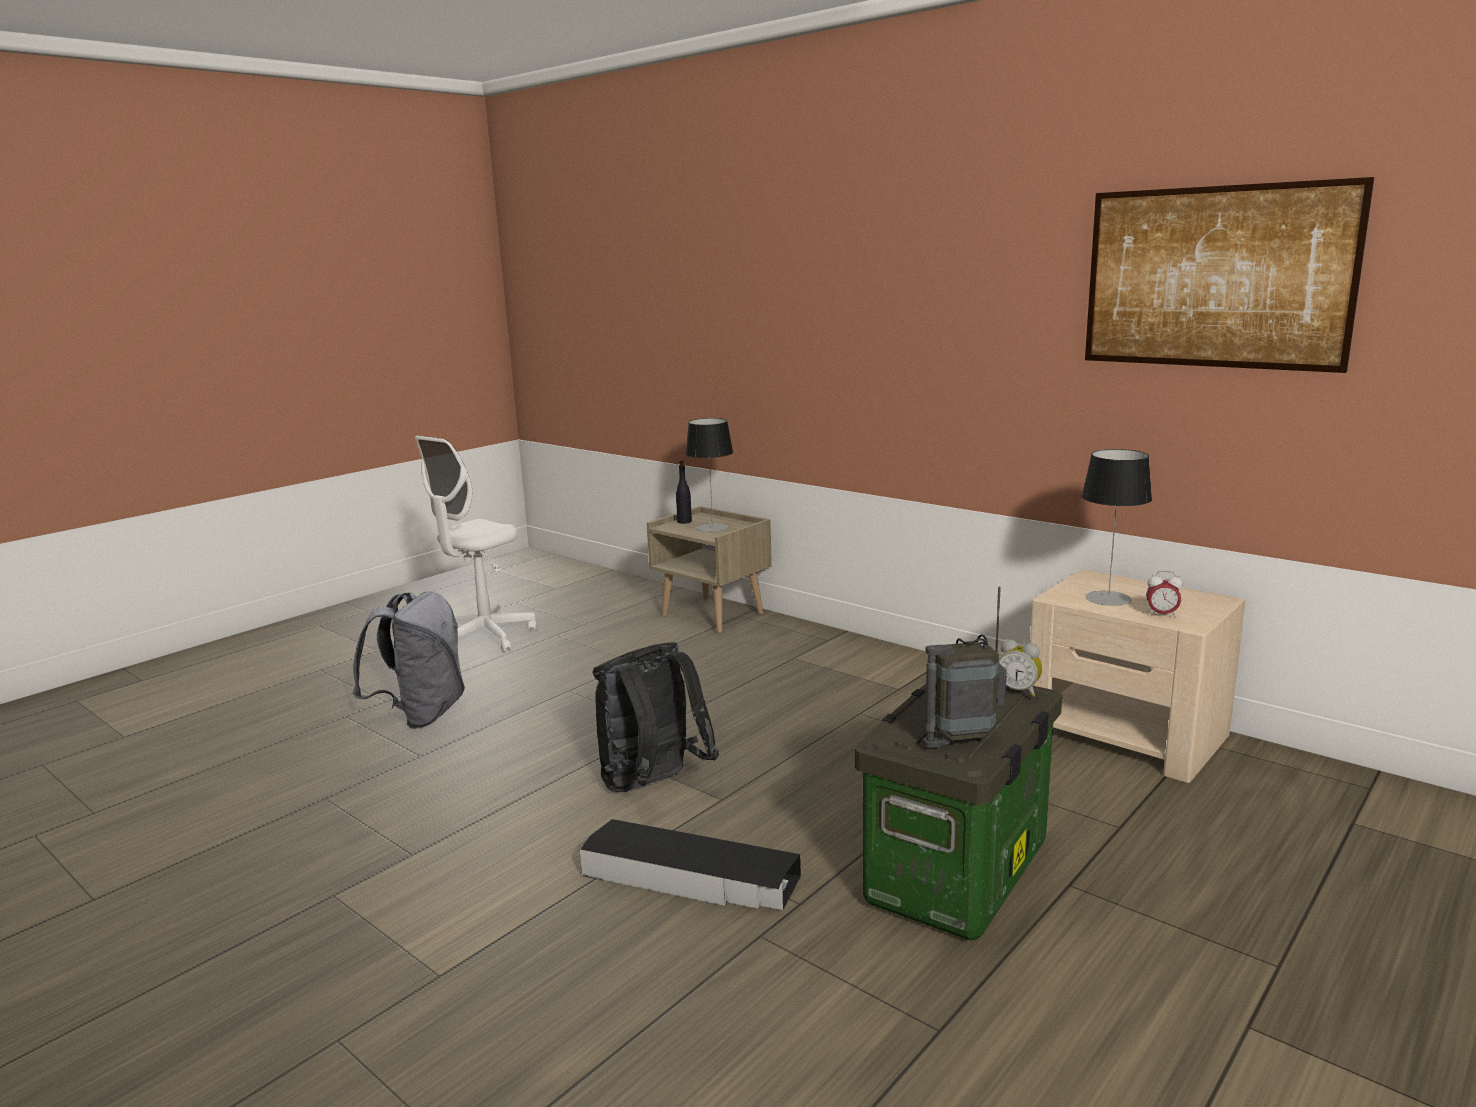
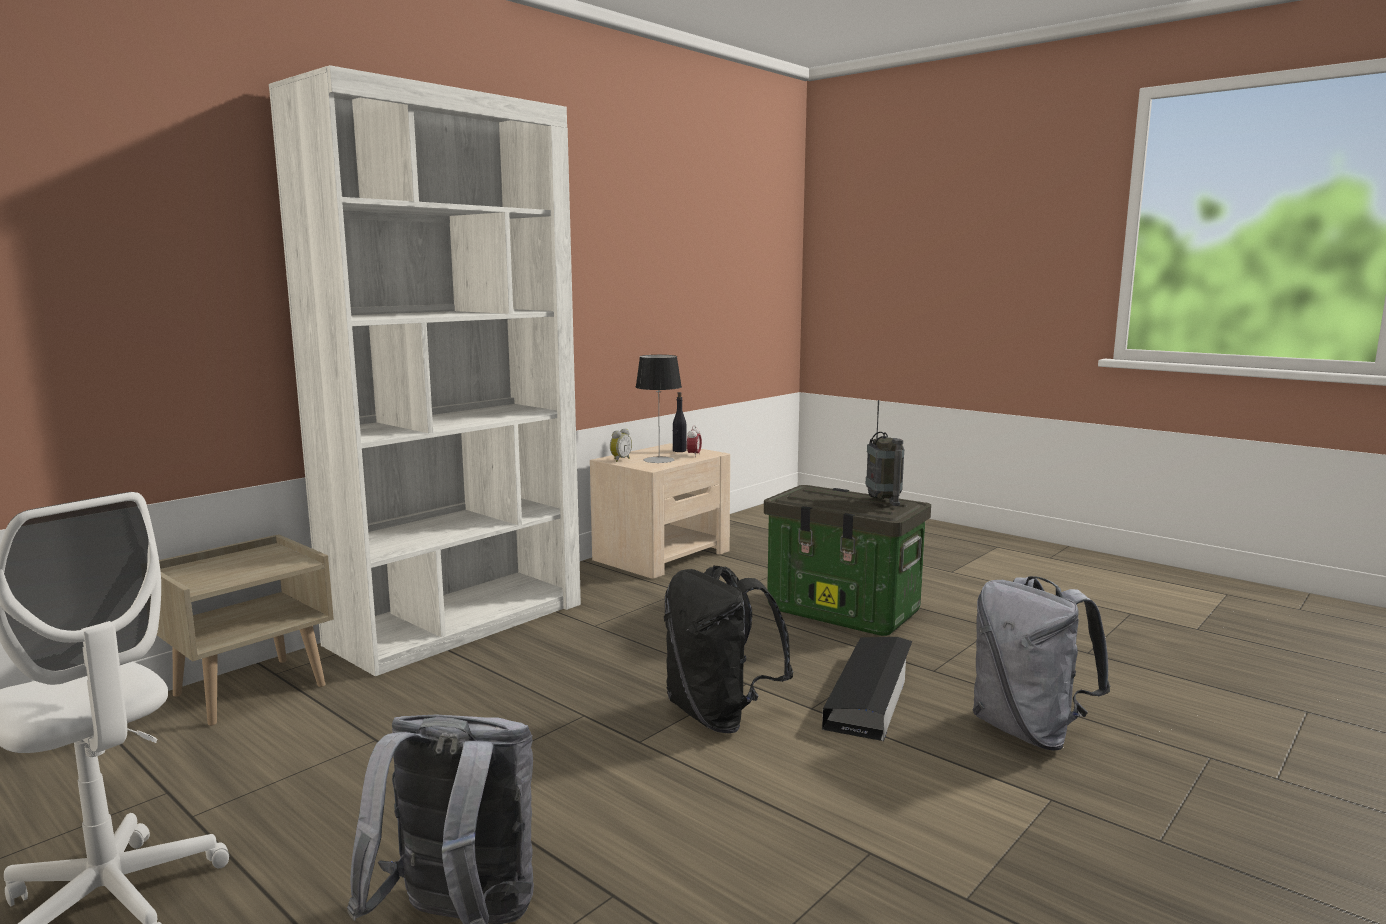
camera: 90 degrees left, 5 degrees down
(583, 991) = (1028, 731): none -> grey backpack
(684, 521) = (191, 578): black bottle -> black bottle (679, 451)
(712, 527) = (251, 564): table lamp -> none
(849, 656) = (459, 623): none -> white bookcase
(1018, 691) = (808, 488): alarm clock -> alarm clock (619, 460)
(1215, 277) = (635, 239): picture -> none

